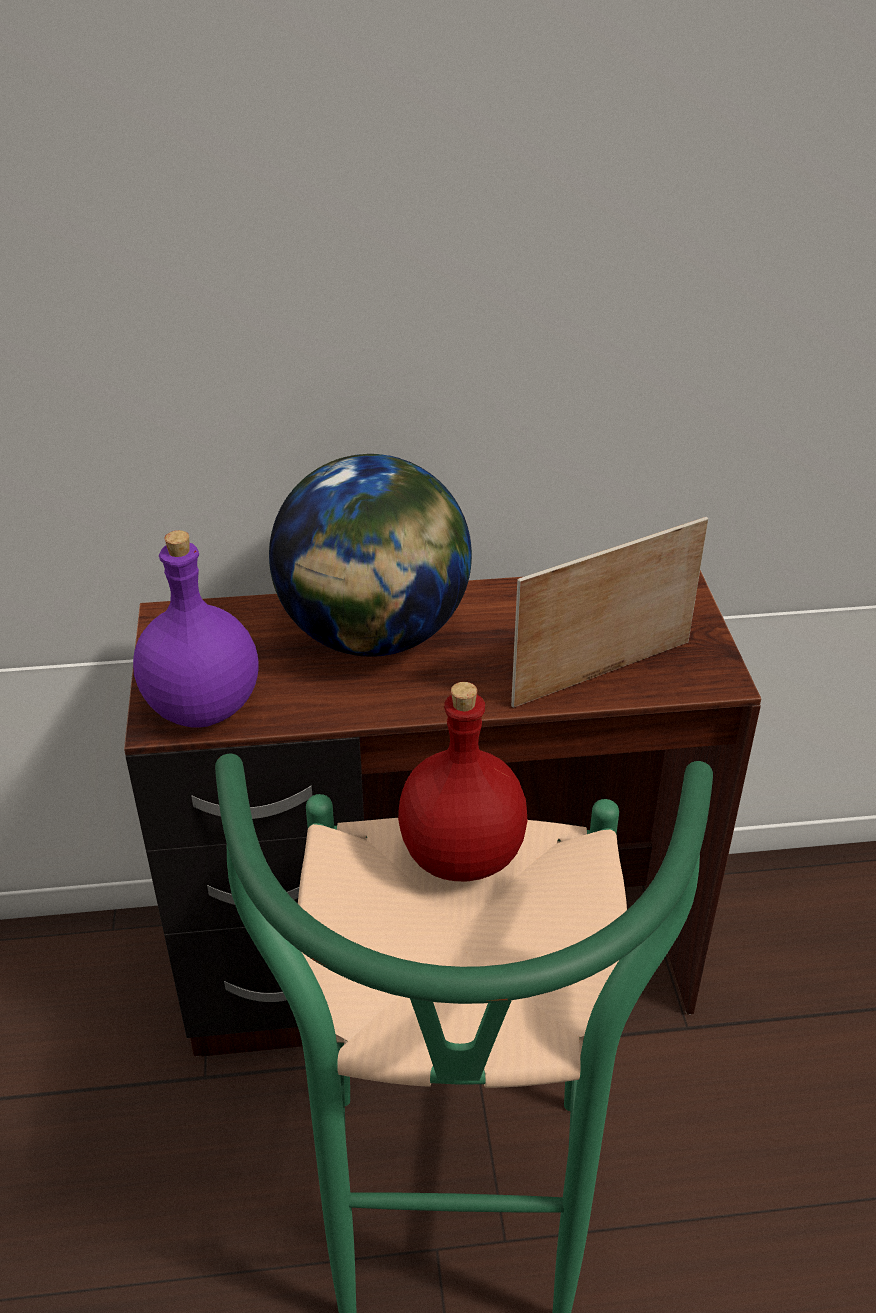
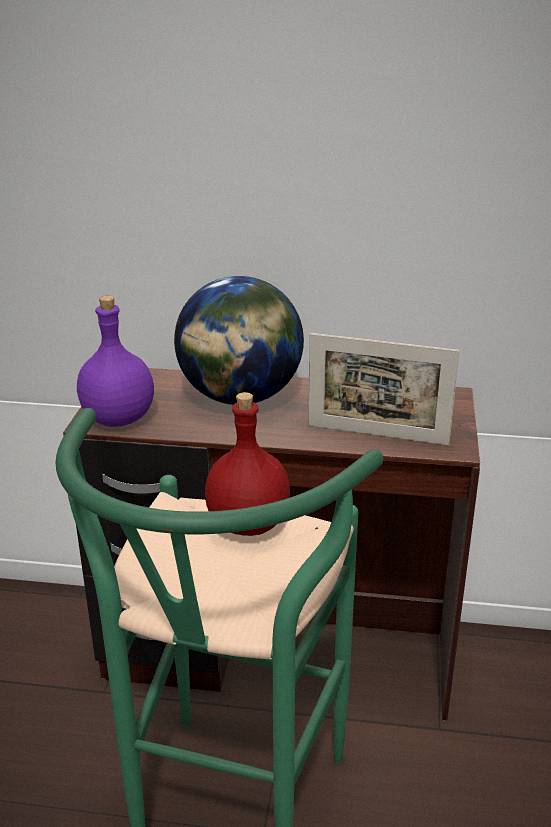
camera: 15 degrees right, 10 degrees down
(602, 673) = (377, 435): picture frame -> picture frame turned 150 degrees counterclockwise

